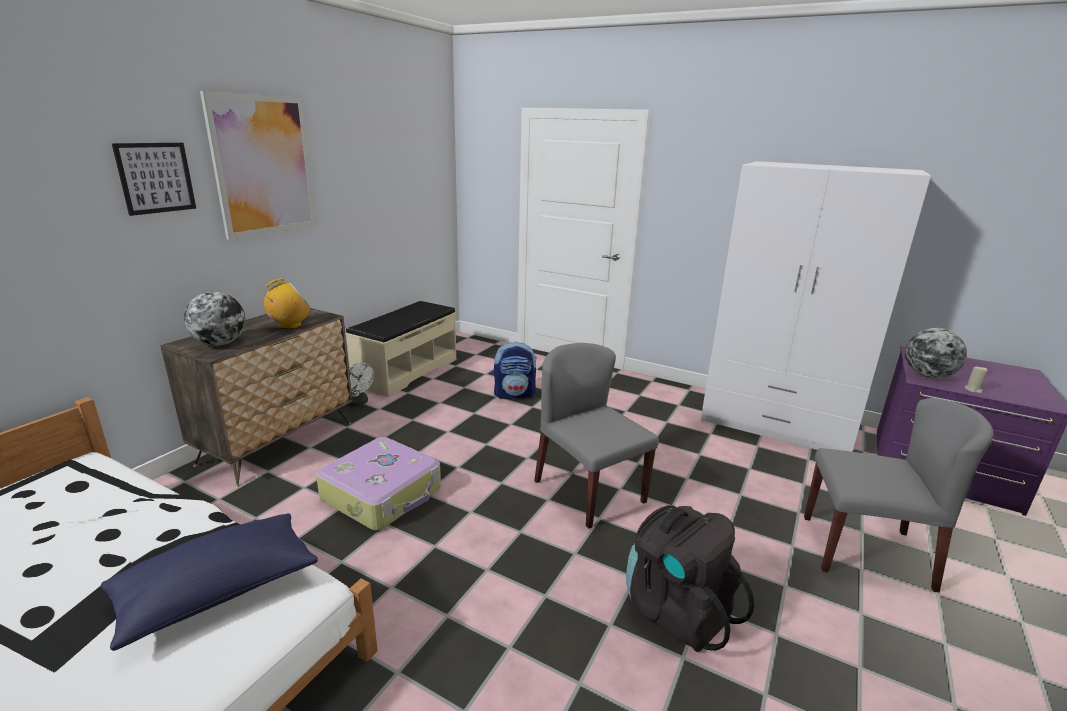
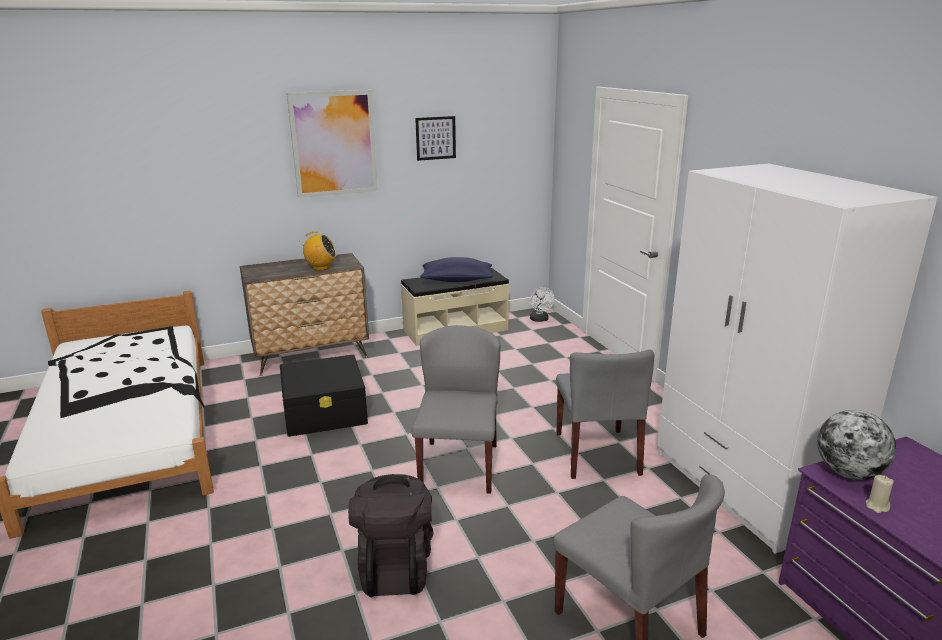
camera: 40 degrees right, 0 degrees up
(156, 178) = (249, 153): picture -> picture (435, 138)
(218, 592) = (141, 413): blue pillow -> blue pillow (457, 281)
(220, 344) = (266, 272): globe -> none
(358, 403) = (390, 344): white fan -> white fan (540, 320)
(383, 494) = (325, 411): suitcase -> black storage box
(515, 394) = (514, 373): backpack -> none
(667, 436) = (597, 454): none -> grey chair

